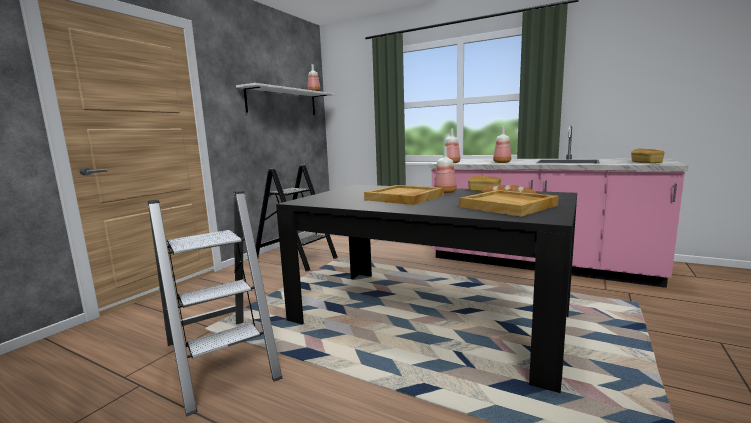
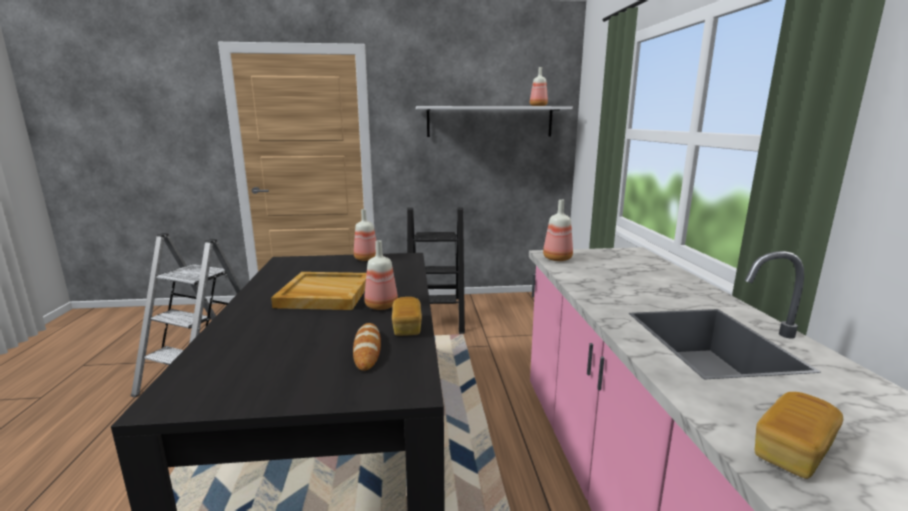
camera: 55 degrees right, 5 degrees up
(501, 162) = (601, 287): bottle -> bottle (366, 258)
(508, 206) = (269, 362): beige tray -> none

